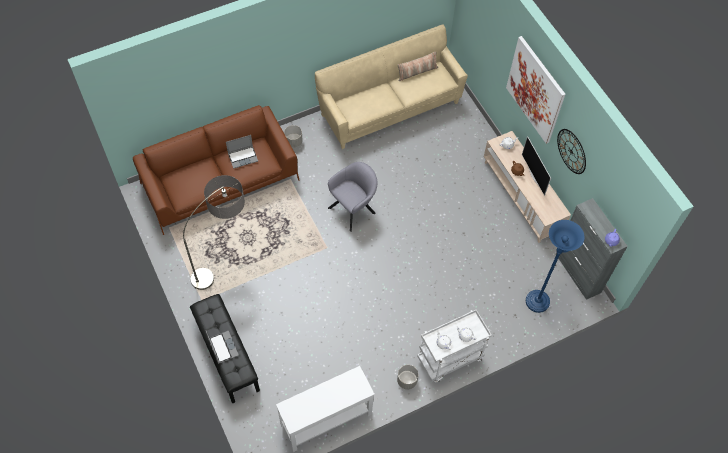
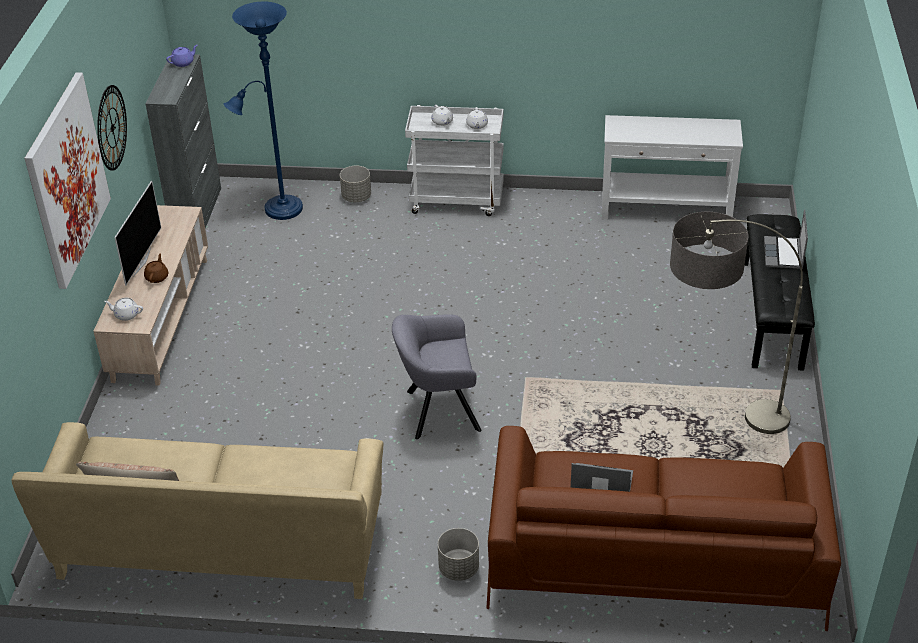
camera: 145 degrees left, 20 degrees down
(406, 381) = (531, 203): grey planter -> grey planter (356, 197)

